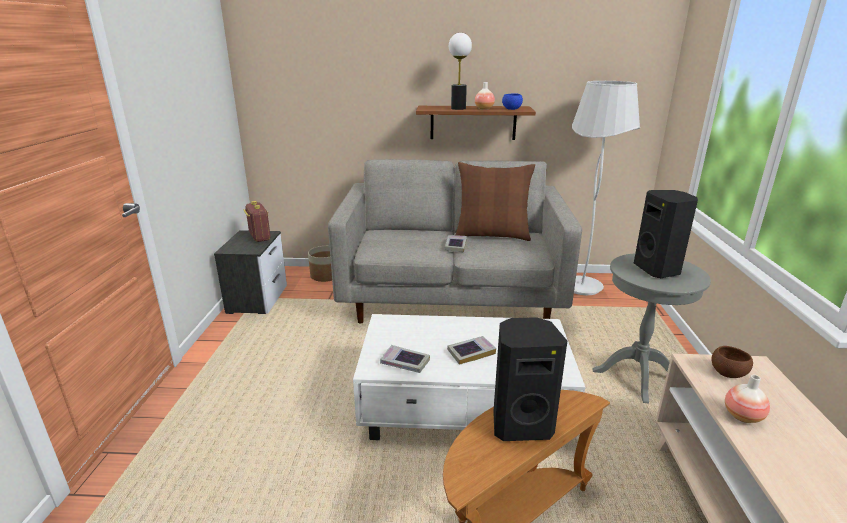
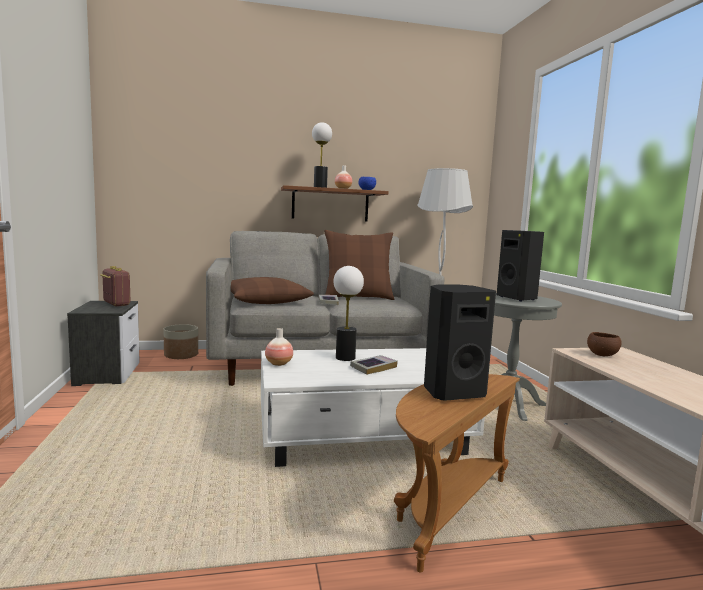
camera: 15 degrees left, 15 degrees down
(392, 242) = (264, 300): none -> brown pillow
(405, 362) = (312, 376): book -> none
(449, 332) = (345, 358): none -> table lamp
(742, 416) = (630, 373): vase -> vase (279, 363)

